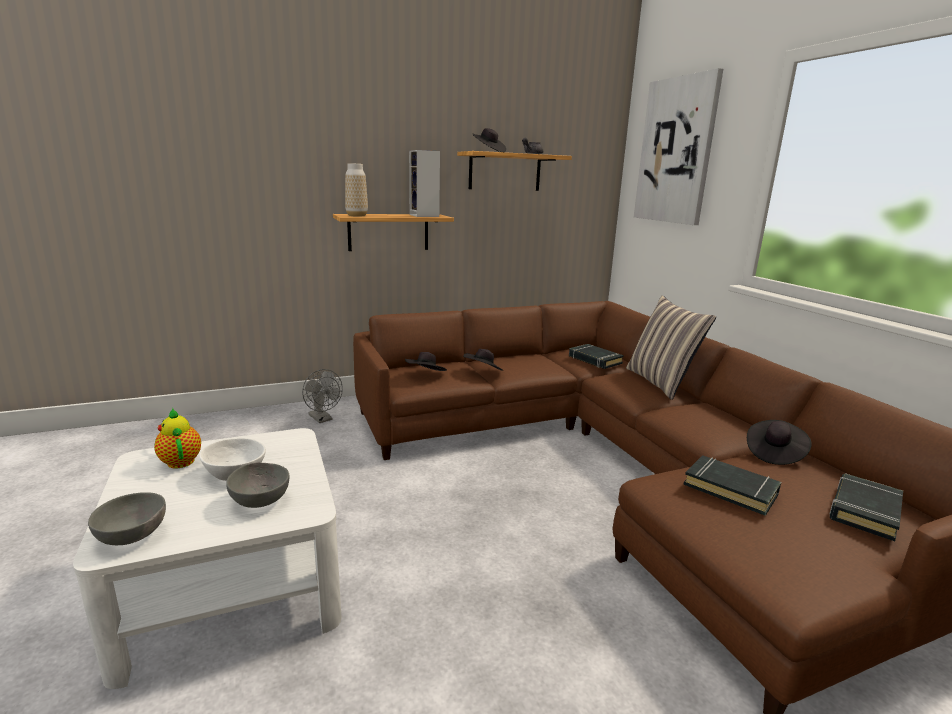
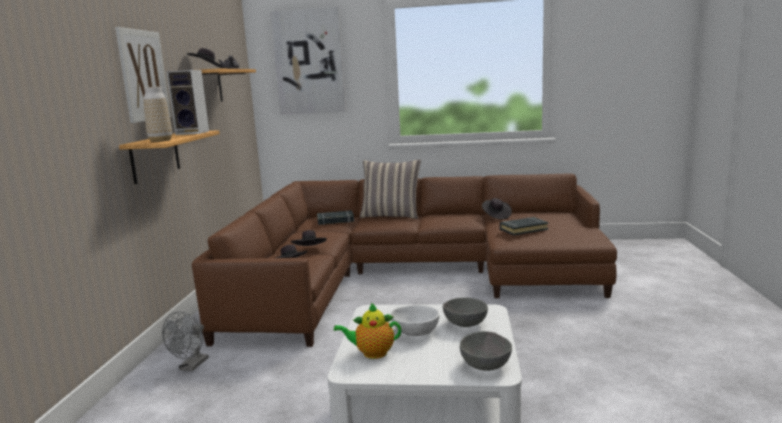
camera: 60 degrees left, 5 degrees down
(322, 419) = (191, 366): grey fan -> grey fan turned 120 degrees clockwise
(388, 153) = (143, 75): none -> picture
(864, 511) = (553, 216): black book -> none

